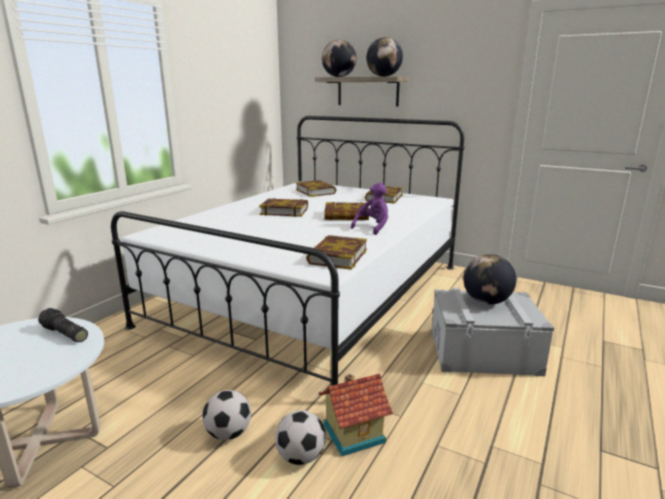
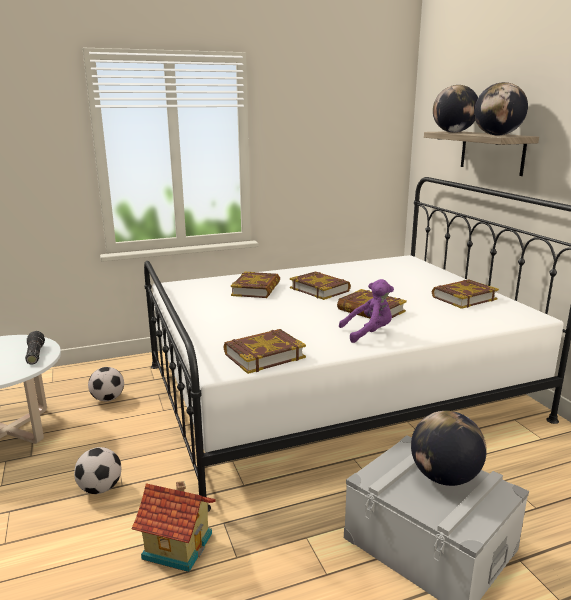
camera: 40 degrees right, 0 degrees up
(300, 456) = (116, 539): football -> football (108, 399)
(316, 191) = (399, 272): book -> book (256, 289)

